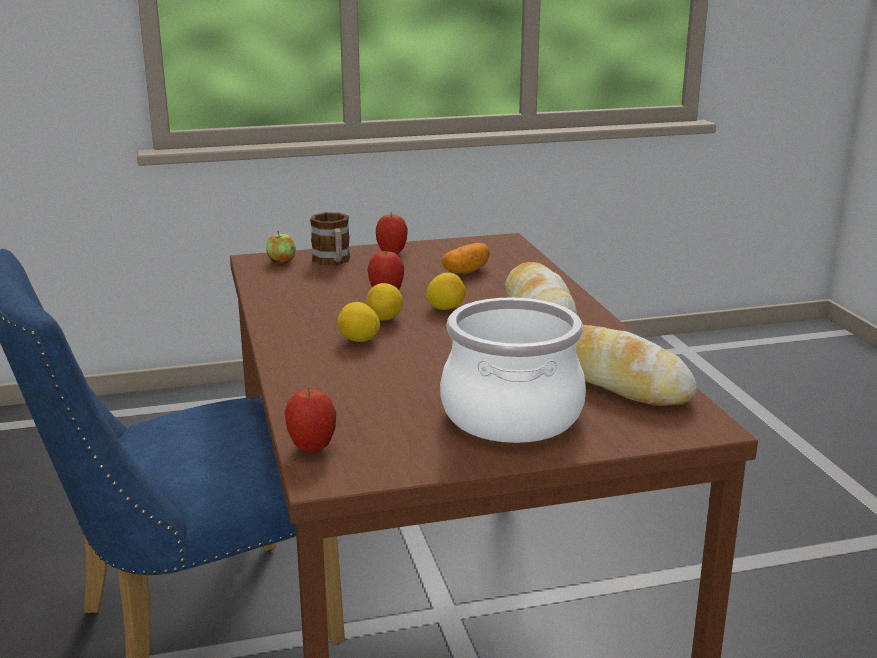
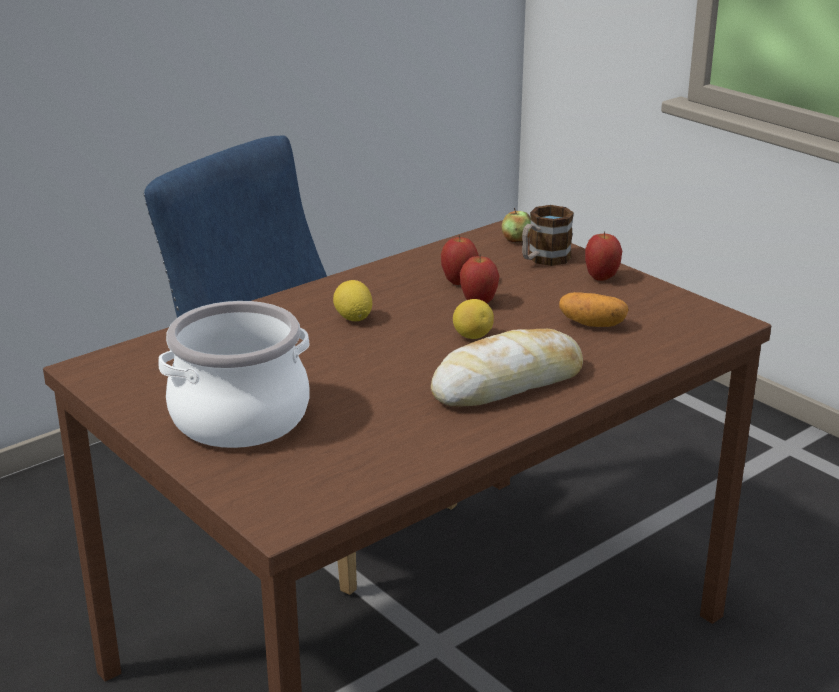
camera: 65 degrees right, 5 degrees up
(312, 448) = (129, 352): apple -> apple (459, 282)
(385, 319) = (415, 317): lemon -> none
(613, 381) = (355, 454): bread -> none

